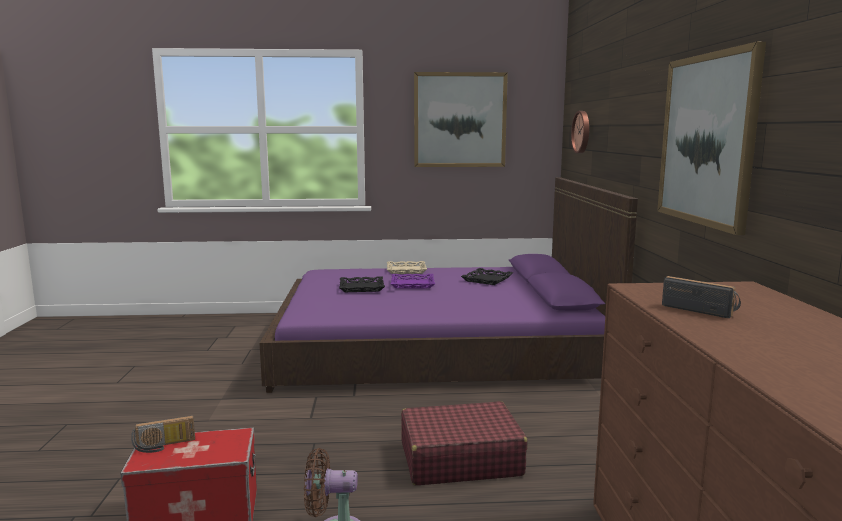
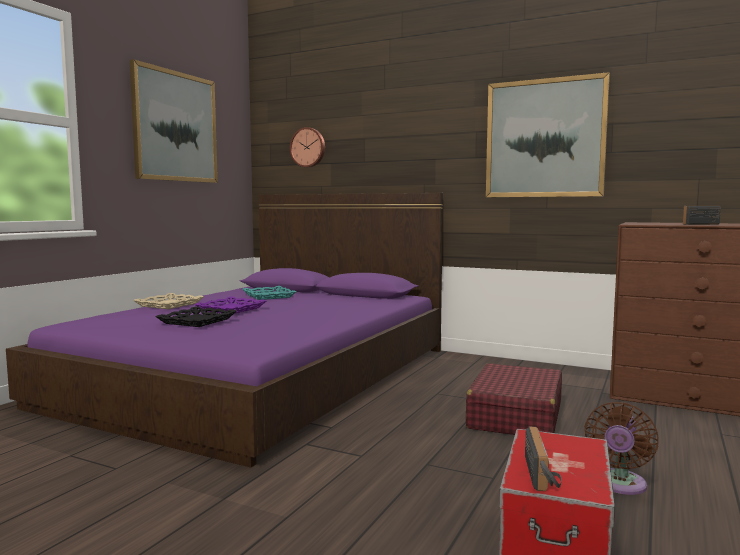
camera: 60 degrees left, 5 degrees down
(487, 280) = (269, 296): black tray -> turquoise tray

